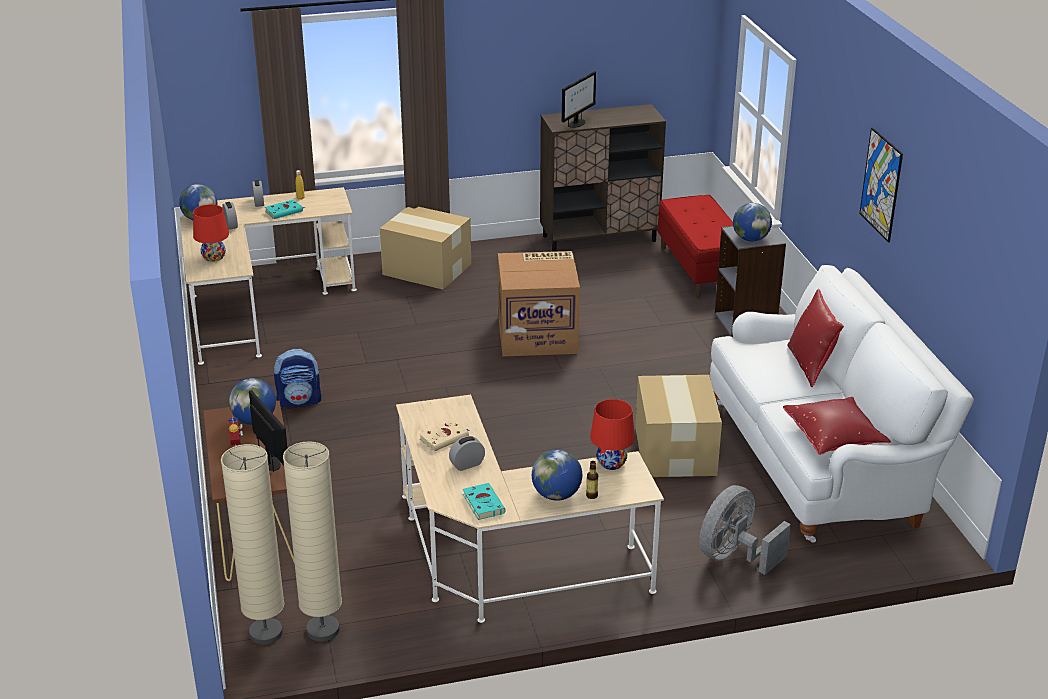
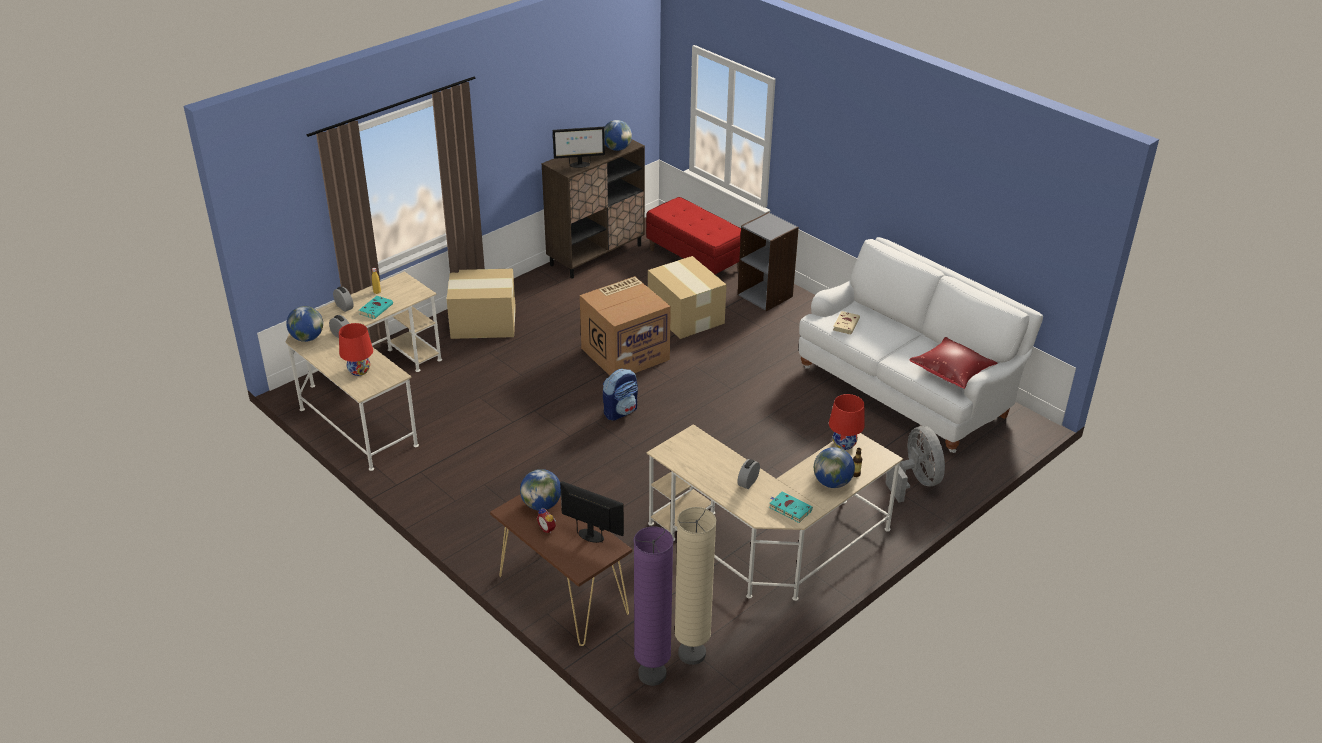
camera: 30 degrees left, 5 degrees up
(266, 633) = (652, 674): beige floor lamp -> purple floor lamp
(300, 401) = (490, 473): backpack -> backpack (620, 411)
(445, 438) = (710, 466): beige book -> beige book (846, 324)
(577, 124) = (579, 165): monitor -> monitor turned 75 degrees clockwise
(675, 450) = (807, 415): cardboard box -> cardboard box (685, 315)
(734, 556) = (915, 482): grey fan -> grey fan turned 150 degrees clockwise
(750, 239) = (771, 230): globe -> globe (617, 149)
(810, 365) = (886, 320): red pillow -> none
(881, 184) = (906, 169): picture -> none

